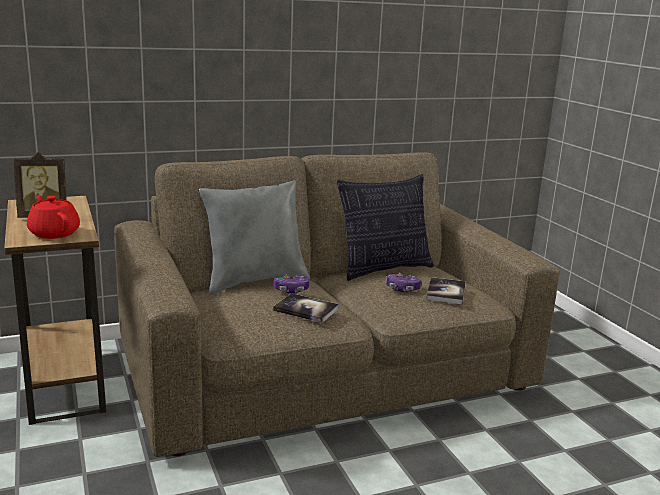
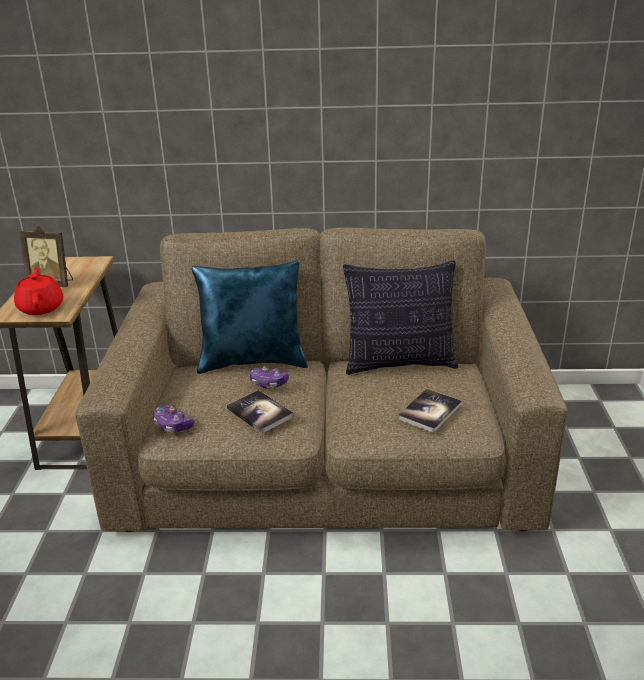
camera: 25 degrees right, 10 degrees up
(255, 281) = (253, 361): grey pillow -> blue pillow
(402, 289) = (384, 400): game controller -> game controller (173, 425)

